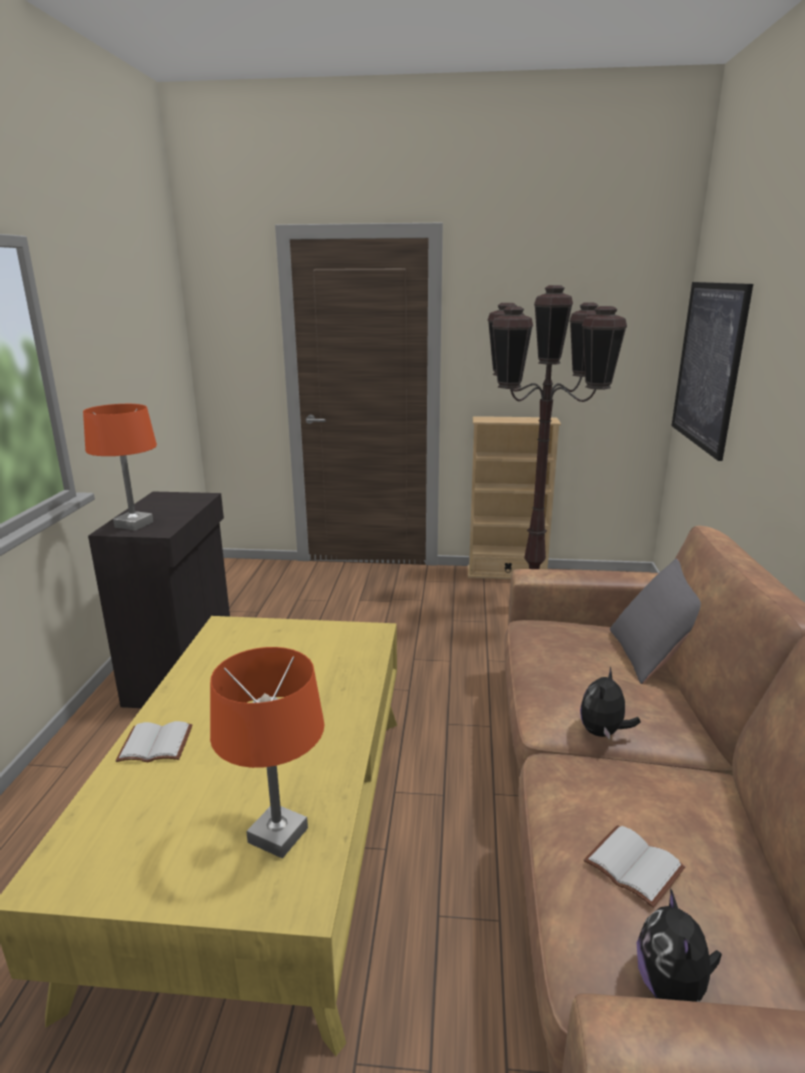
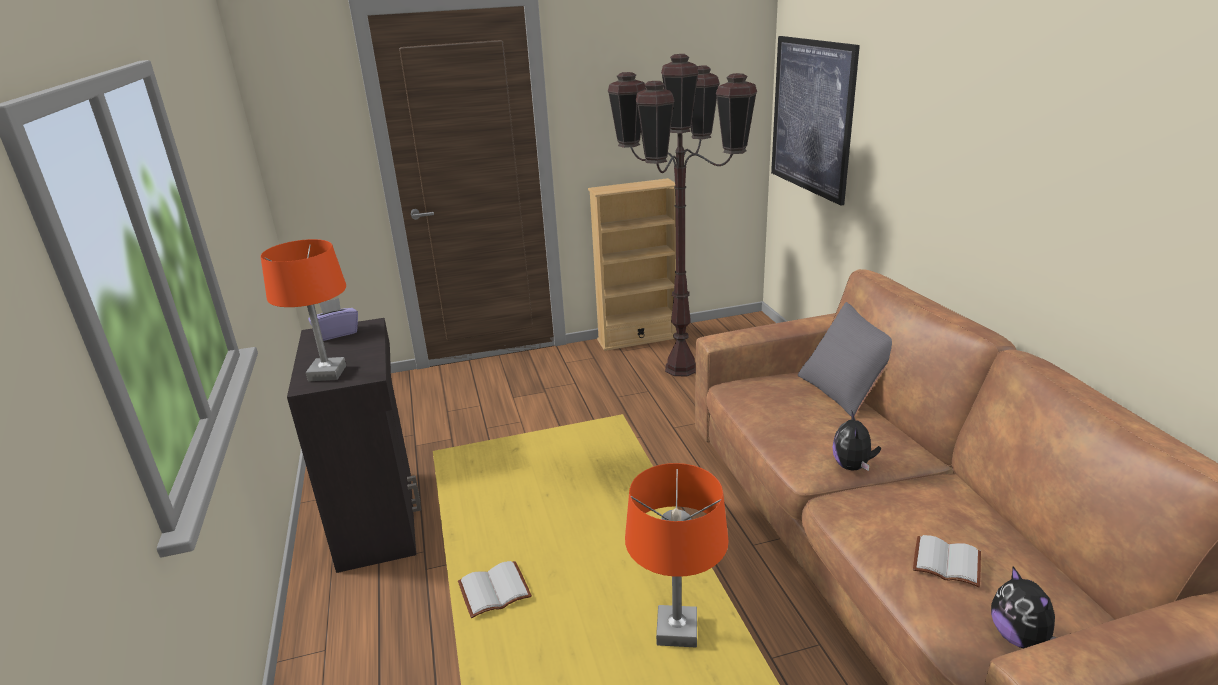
camera: 20 degrees left, 5 degrees up
(173, 498) = (336, 333): none -> purple tissue box

